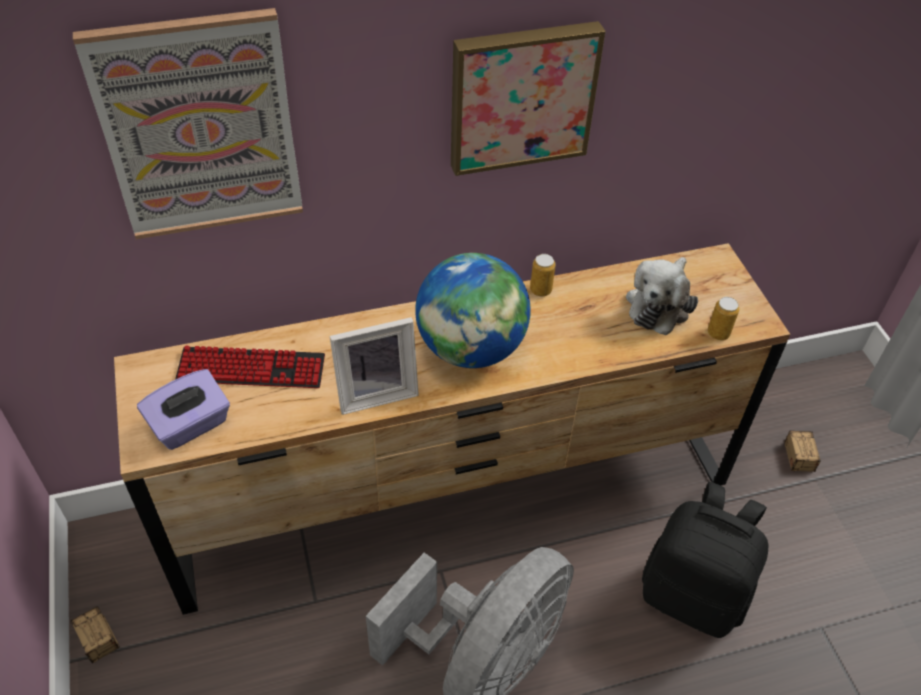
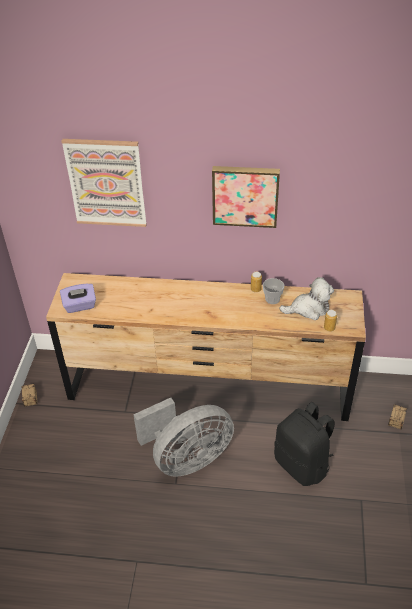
camera: 25 degrees right, 5 degrees down
(251, 369) = (114, 291): keyboard -> none
(376, 392) = (159, 312): picture frame -> none
(471, 348) = (210, 306): globe -> none
(583, 302) = (272, 299): none -> cup
(659, 304) = (308, 309): plush toy -> plush toy turned 150 degrees counterclockwise

